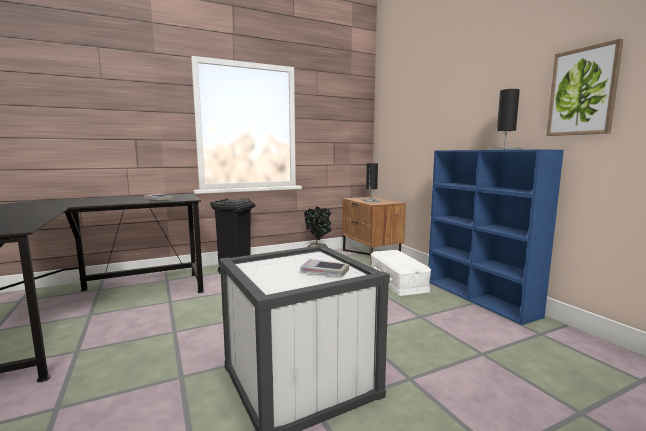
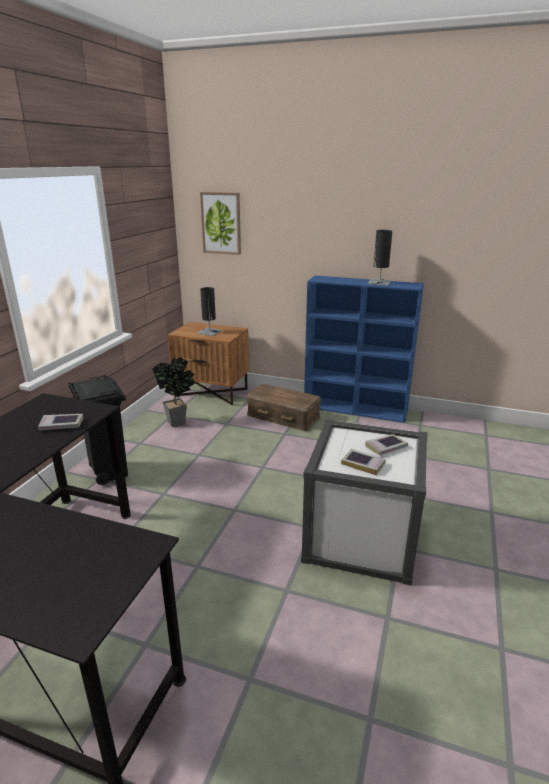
camera: 45 degrees left, 15 degrees up
(274, 272) = (363, 464): none -> book
(398, 281) = (283, 416): white storage box -> brown storage box
(582, 92) = (436, 238): picture -> picture (221, 223)

